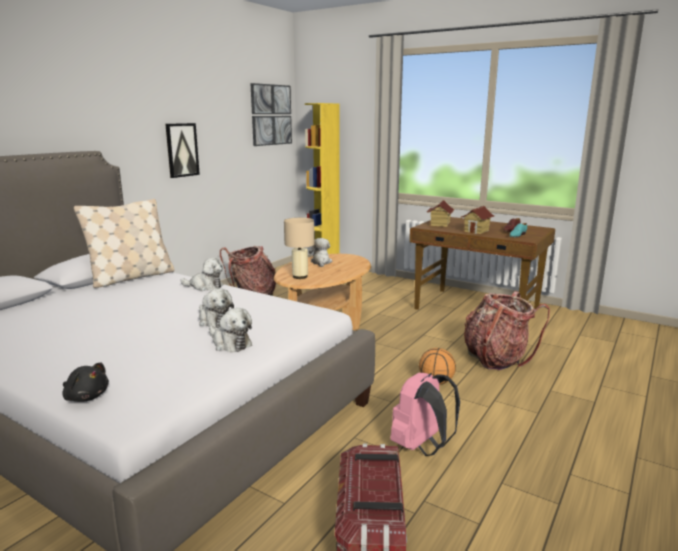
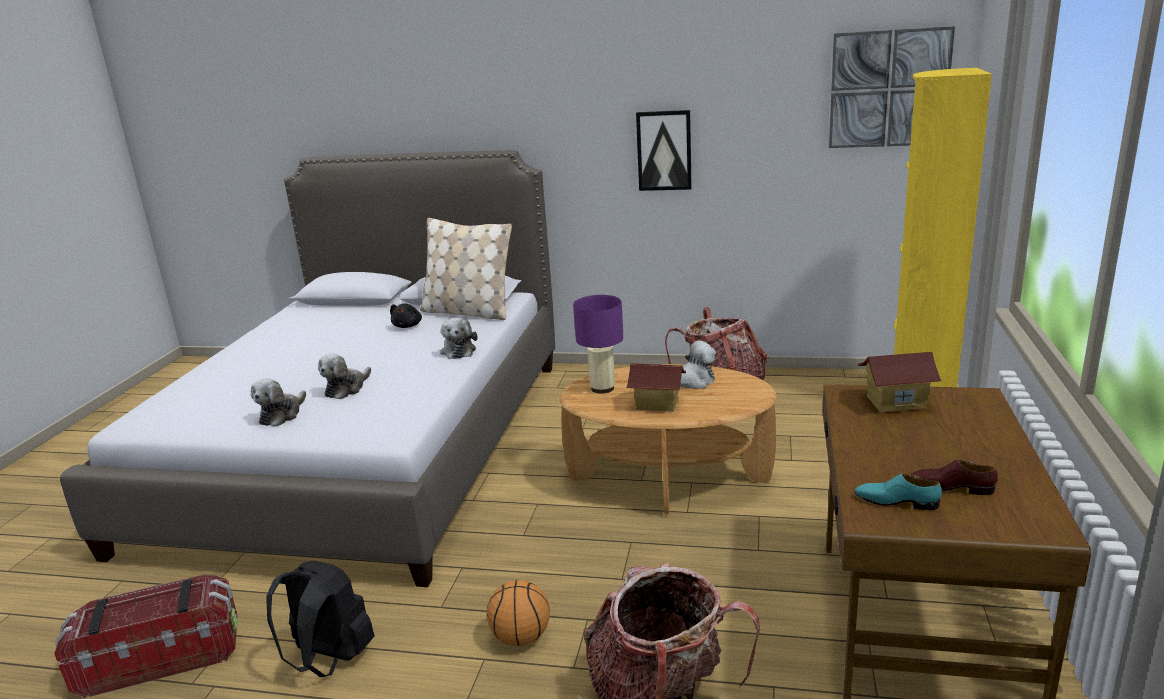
camera: 70 degrees right, 5 degrees up
(86, 397) = (164, 398): black plush toy -> black plush toy (408, 326)
(299, 277) = (602, 388): beige table lamp -> purple table lamp
(421, 446) = (329, 660): pink backpack -> black backpack
(476, 231) = (880, 449): toy house -> toy house (657, 404)

